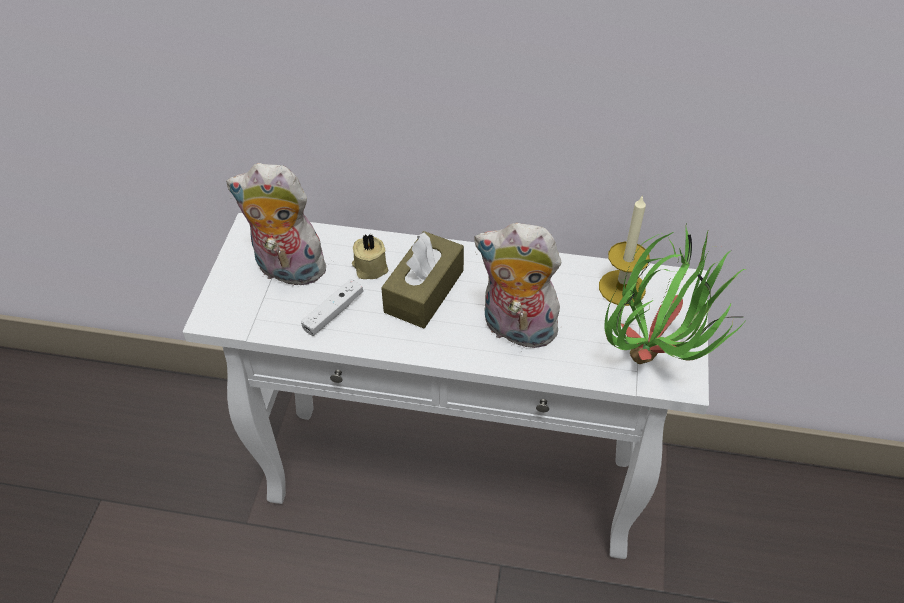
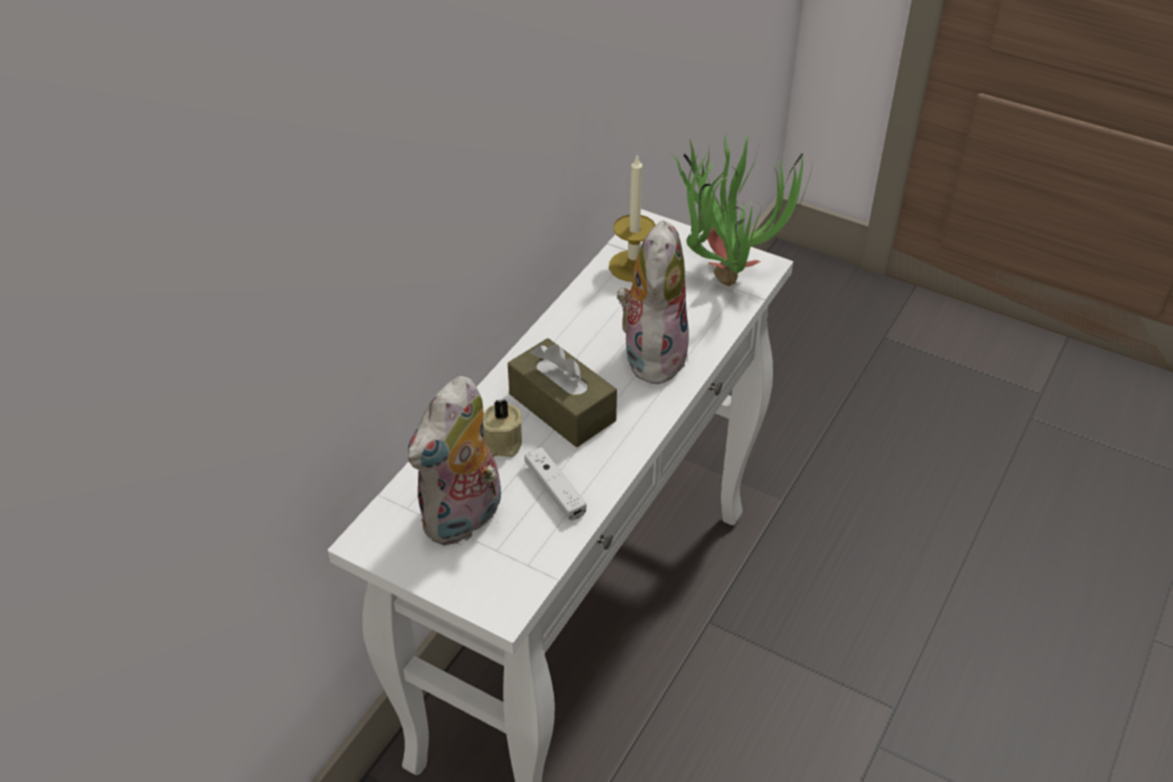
camera: 70 degrees left, 5 degrees down
(516, 330) = (651, 353): plush toy -> plush toy turned 150 degrees clockwise

